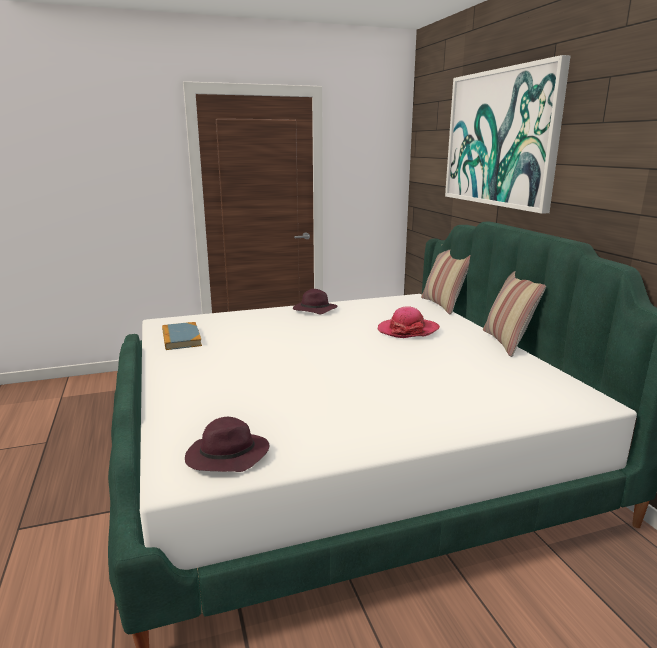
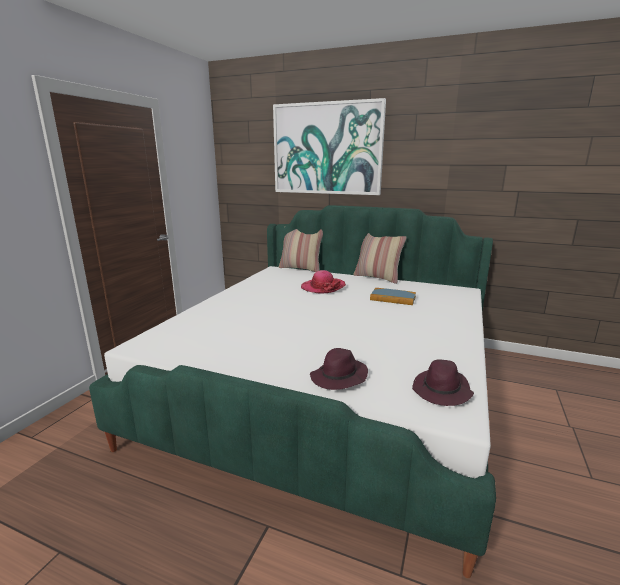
camera: 50 degrees left, 0 degrees up
(181, 338) = (195, 349): book -> book (393, 298)
(314, 310) = (237, 294): purple hat -> purple hat (339, 378)

